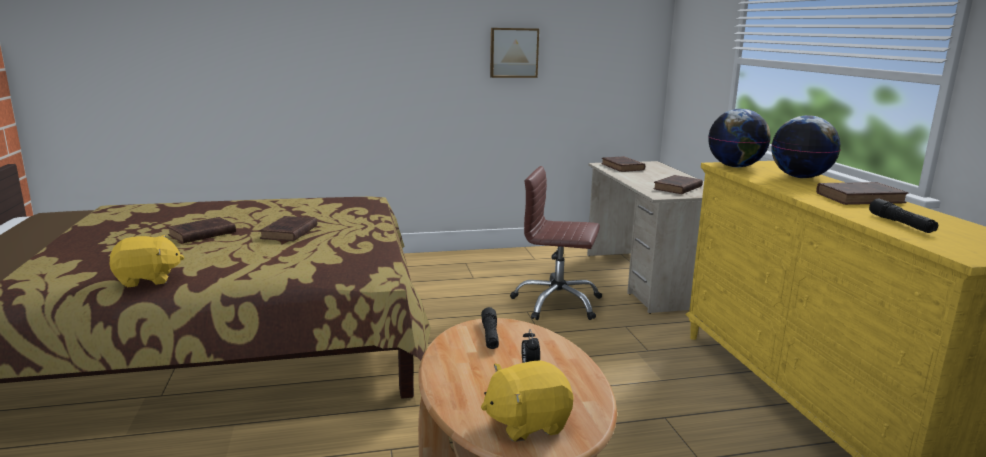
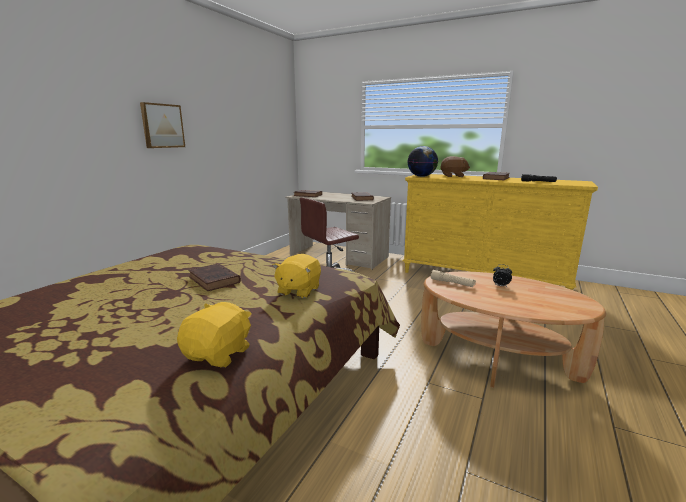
camera: 50 degrees left, 0 degrees up
(200, 234) = (138, 309): brown book -> none
(490, 335) = (452, 283): black flashlight -> beige flashlight
(513, 52) = (228, 125): picture -> picture (162, 126)
(527, 423) = (562, 303): yellow plush toy -> yellow plush toy (298, 290)
(800, 177) = (453, 176): globe -> brown plush toy

